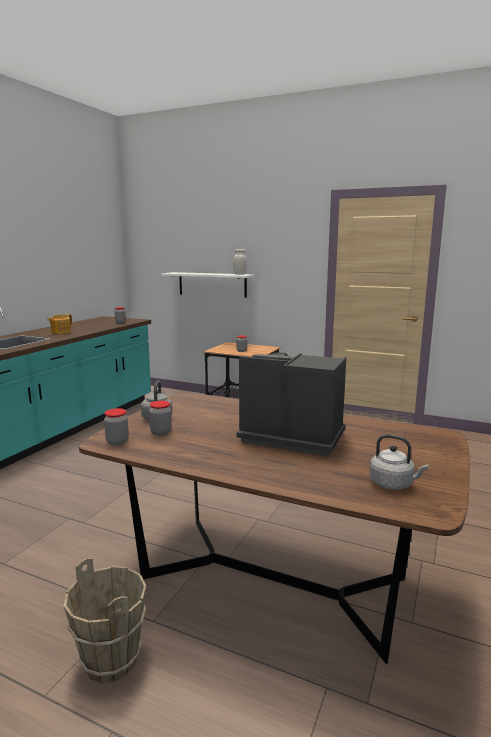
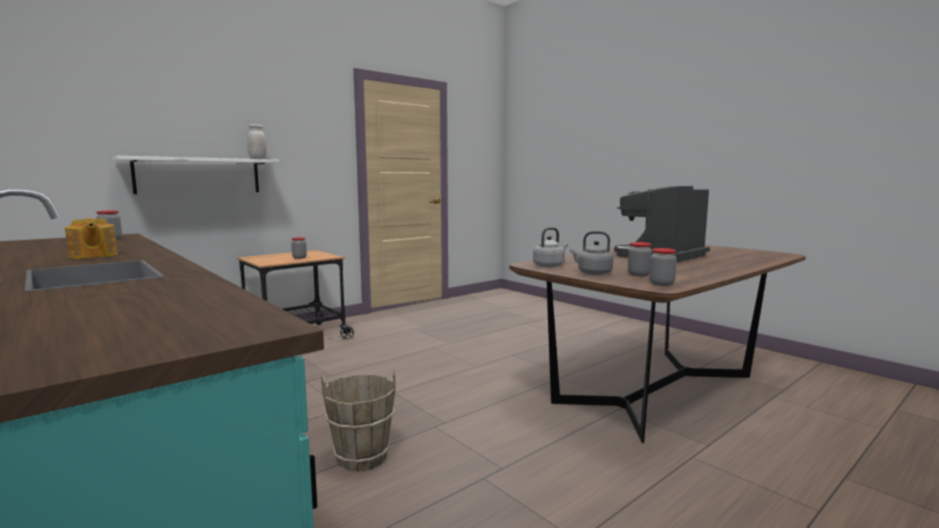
camera: 65 degrees left, 5 degrees down
(112, 659) = (763, 470): brown bucket -> brown bucket (361, 457)
(393, 484) = (749, 254): grey kettle -> grey kettle (549, 266)

